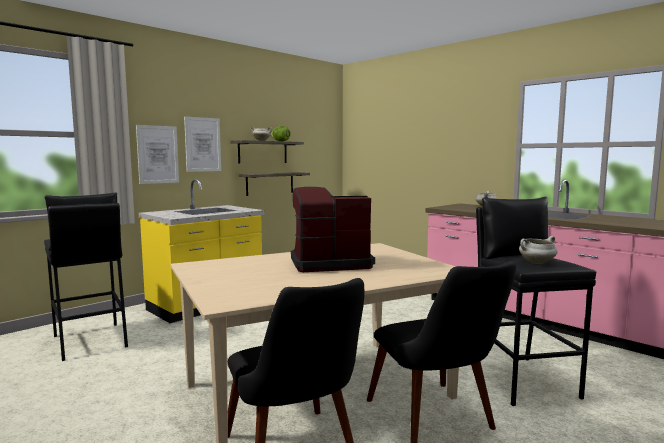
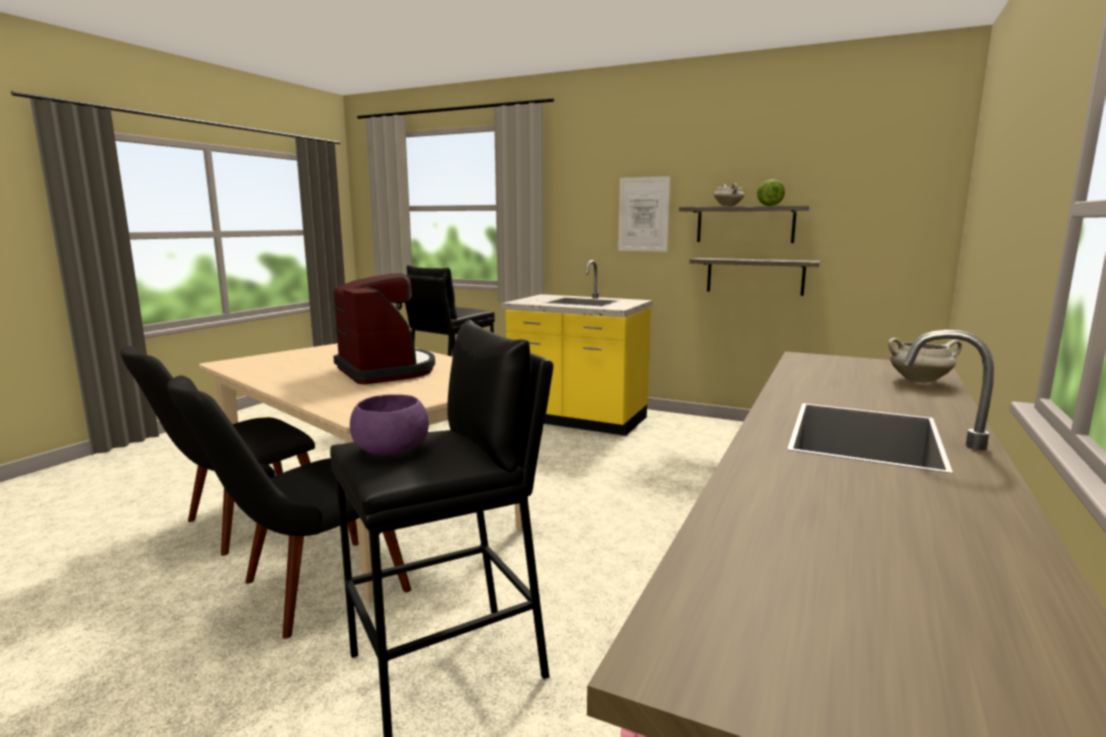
camera: 70 degrees right, 5 degrees up
(158, 154) = (585, 228): picture -> none
(536, 263) = (390, 449): white cooking pot -> purple bowl

